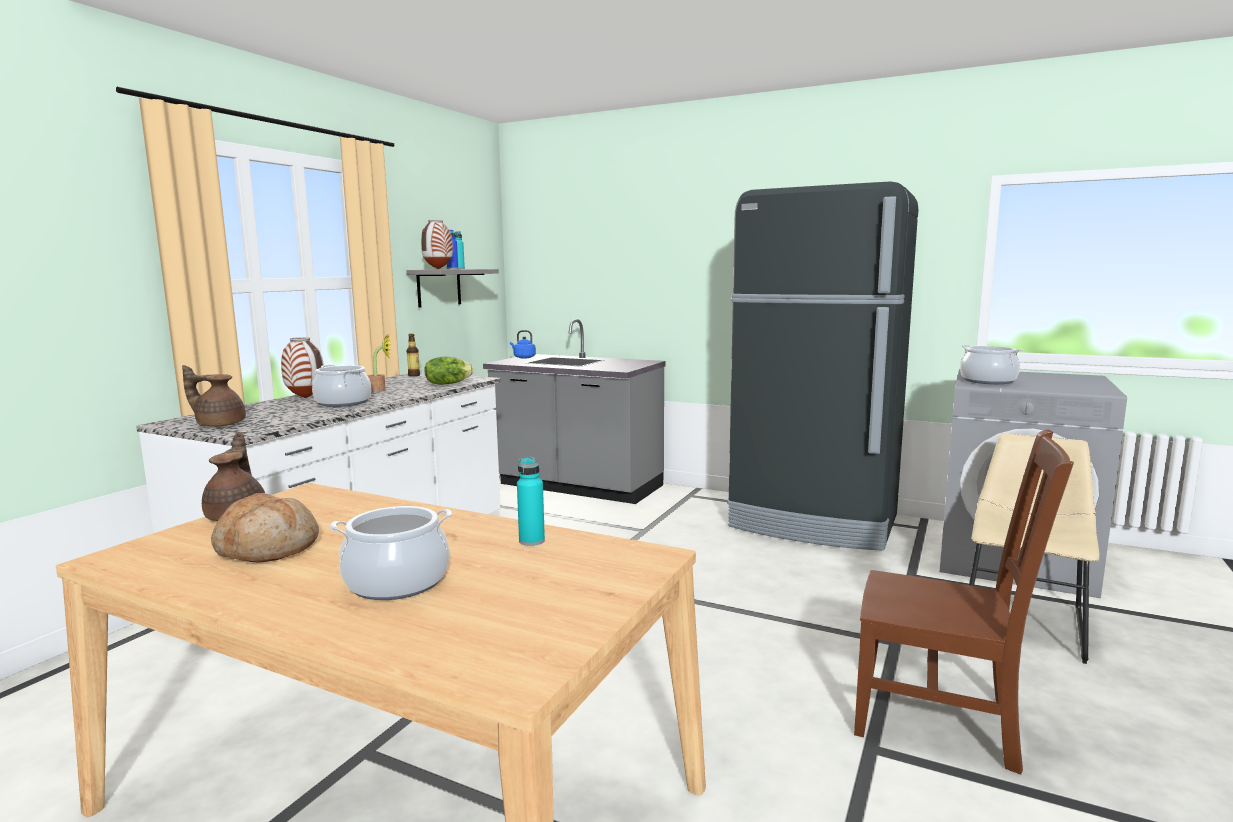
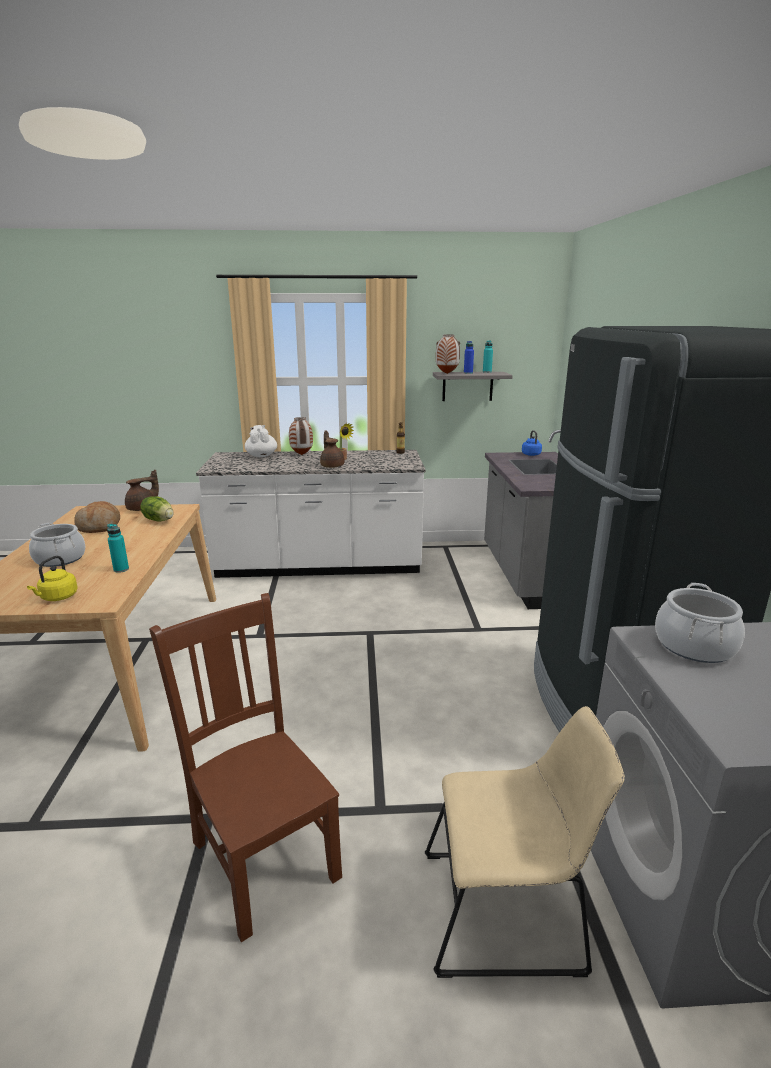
camera: 60 degrees right, 10 degrees up
(219, 424) = (225, 461): brown teapot -> brown teapot (332, 466)
(249, 410) = (261, 455): none -> white teapot
(343, 403) = (297, 463): cooking pot -> none
(447, 384) = (382, 465): lettuce -> lettuce (159, 520)
(593, 585) = (57, 597): none -> yellow kettle
(942, 720) = (263, 855): brown chair -> brown chair turned 150 degrees clockwise

